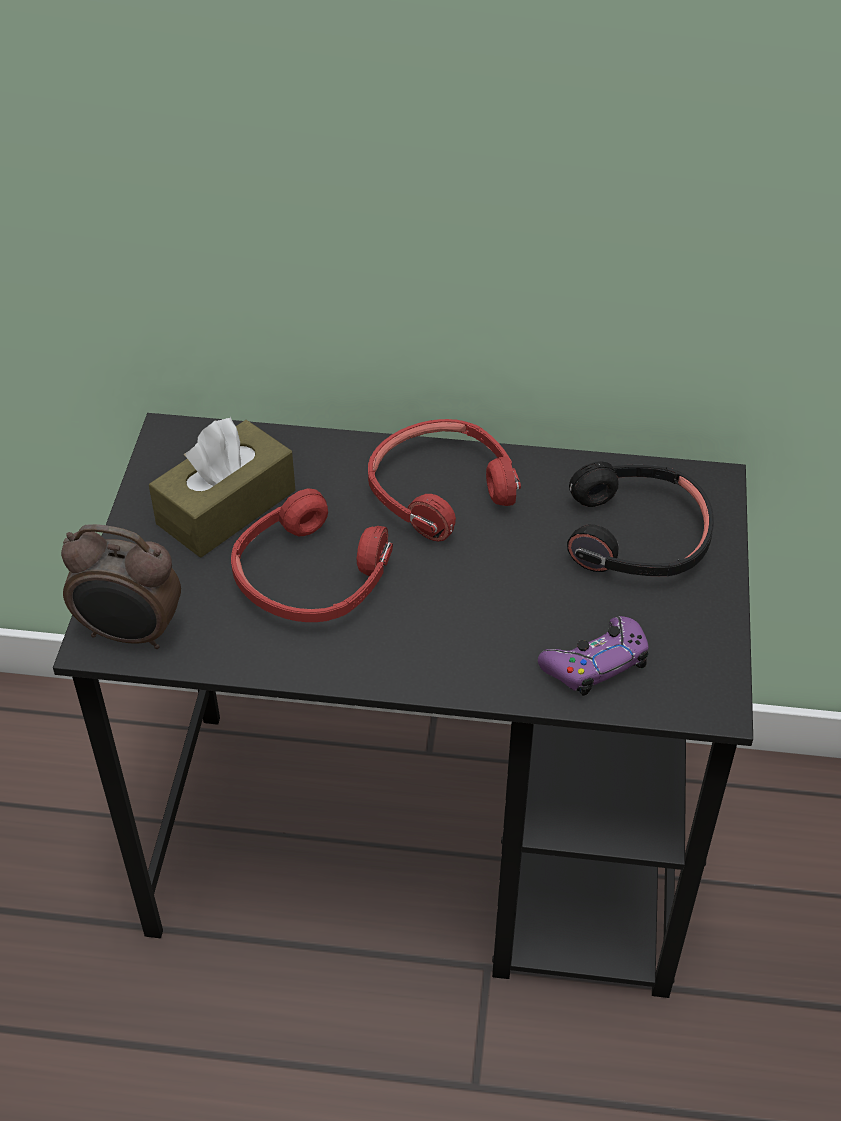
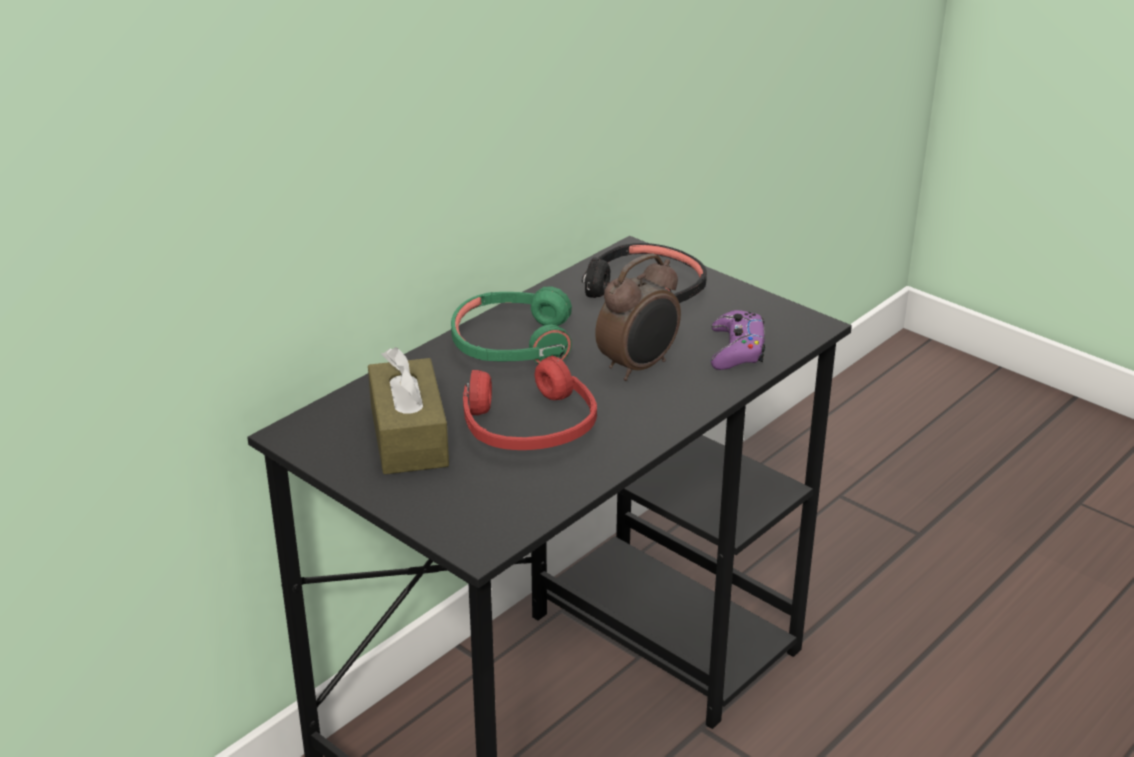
camera: 55 degrees left, 15 degrees down
(131, 634) = (489, 527): alarm clock -> alarm clock (639, 367)
(441, 490) = (512, 343): red headphones -> green headphones

